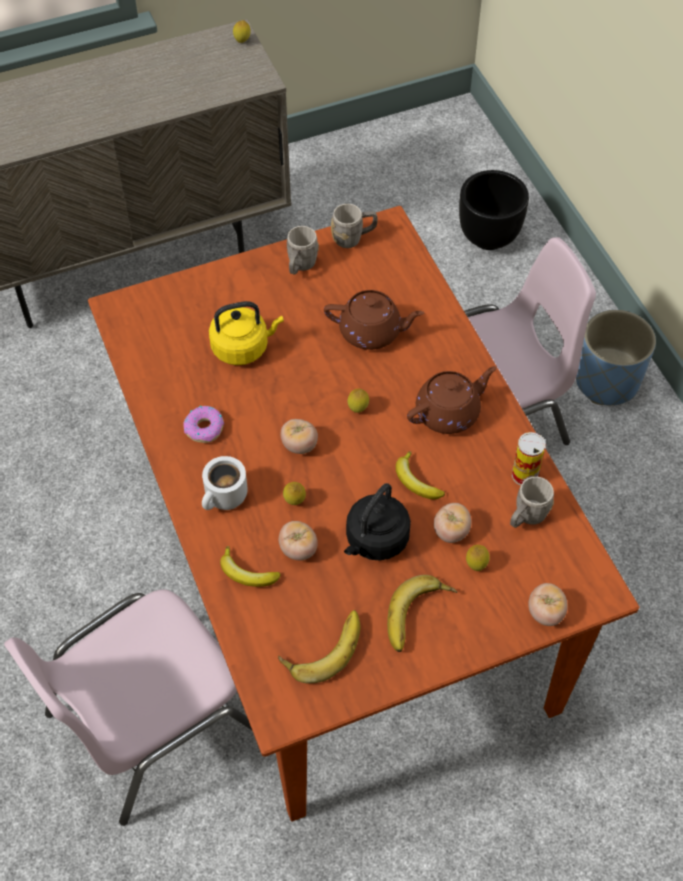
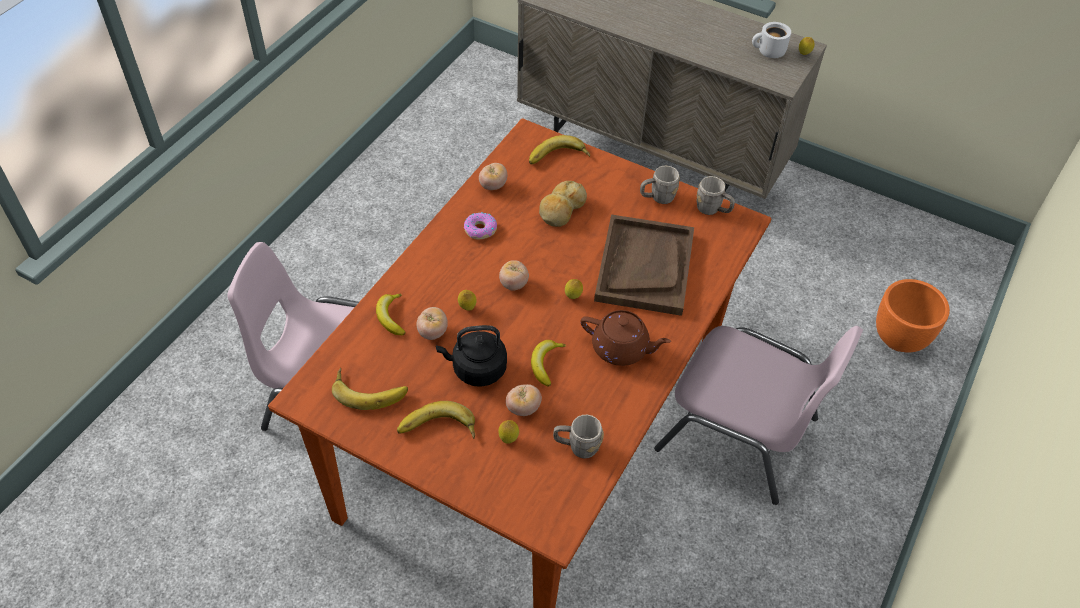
camera: 50 degrees right, 5 degrees down
(174, 305) = (558, 158): none -> banana
(225, 498) = (437, 272): white mug -> white mug (769, 52)
(243, 347) = (561, 210): yellow kettle -> bread
(372, 332) = (644, 266): brown teapot -> brown tray
(487, 237) = (898, 338): black planter -> orange planter
(524, 475) = (612, 424): can -> none
(545, 613) = (506, 505): tomato -> tomato (493, 185)
(607, 381) = (858, 496): blue planter -> none

